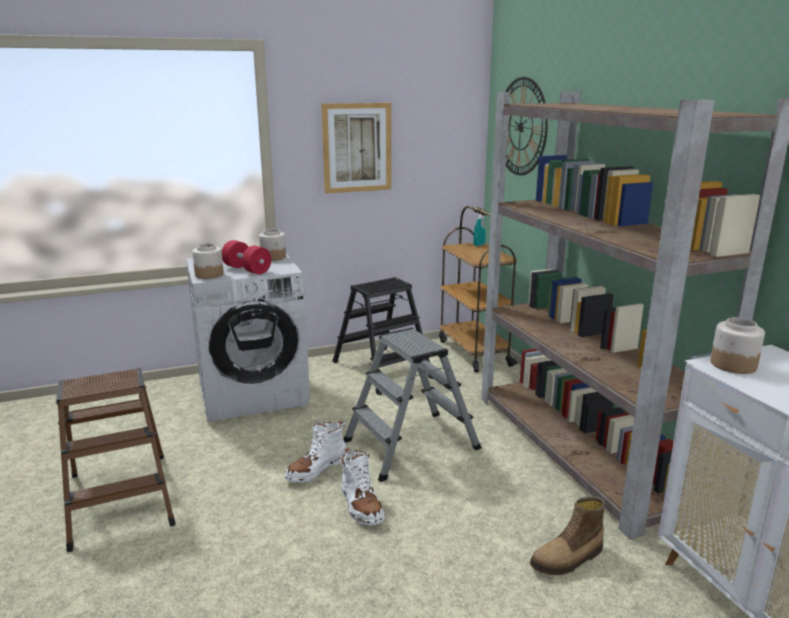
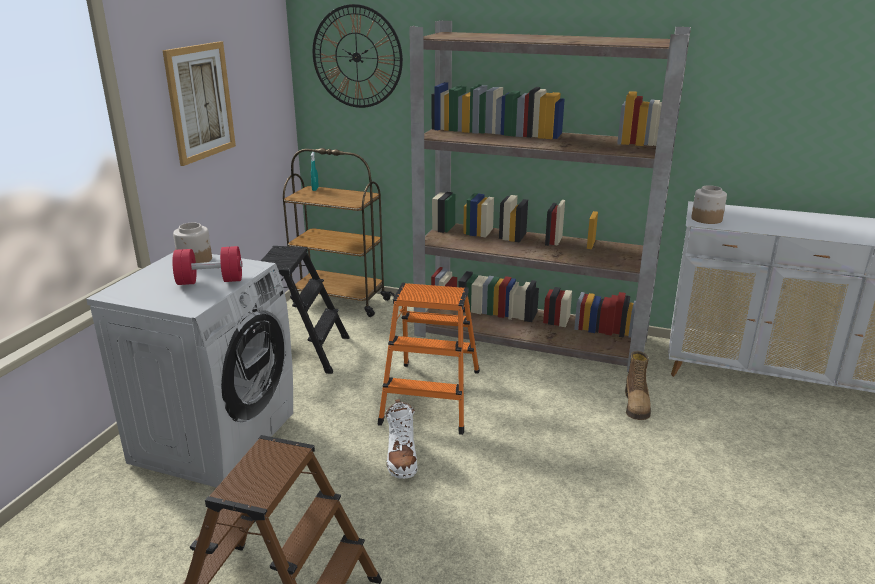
camera: 50 degrees left, 5 degrees up
(209, 274) = (184, 302): jar -> none
(361, 505) = (482, 458): white boot -> none
(411, 444) = (431, 395): grey step ladder -> orange step ladder

